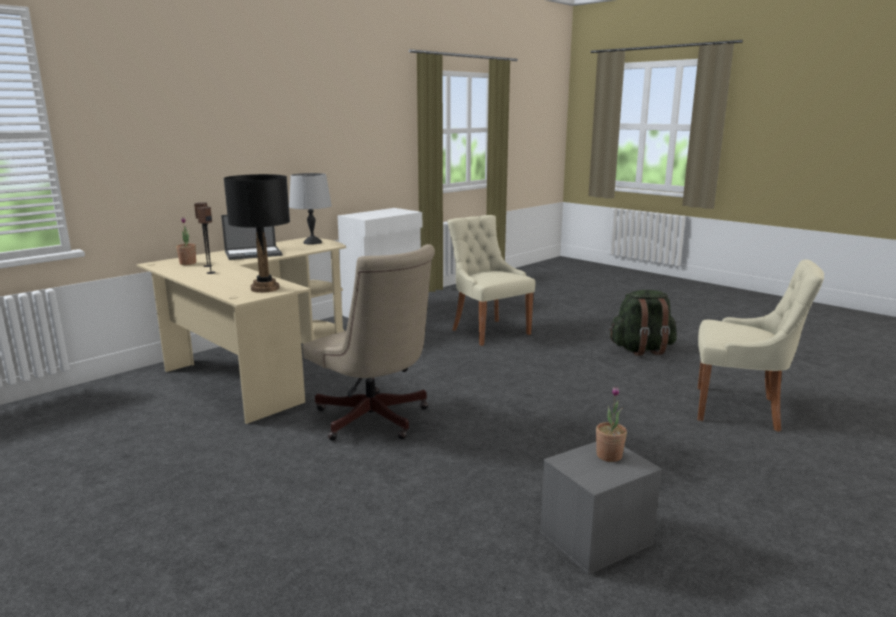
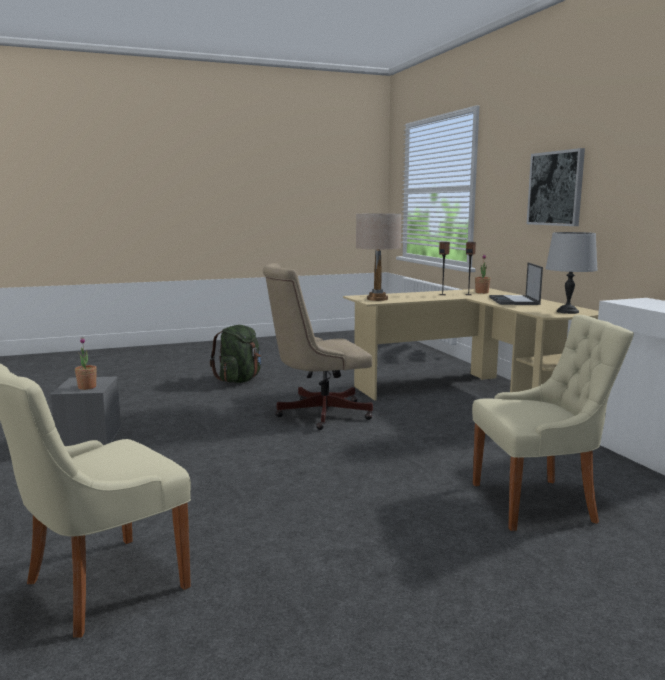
camera: 115 degrees right, 5 degrees down
(221, 135) = (556, 188): none -> picture
(265, 288) = (377, 299): black table lamp -> beige table lamp
(641, 349) = (375, 611): green backpack -> green backpack (239, 380)

